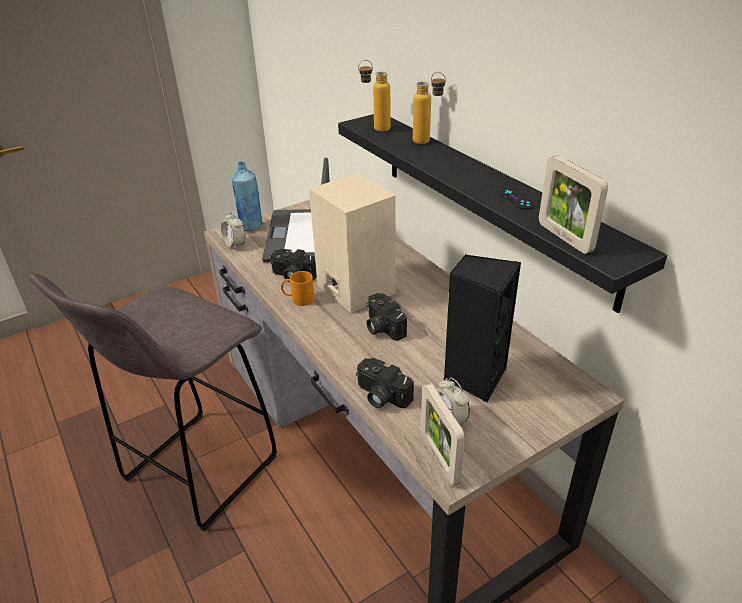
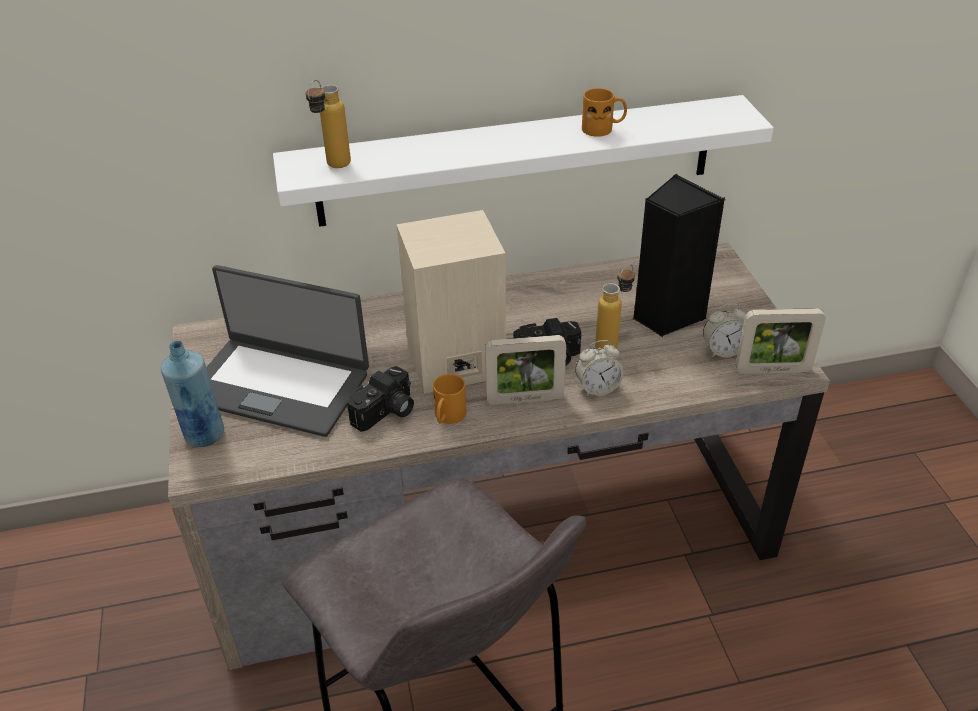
camera: 70 degrees left, 5 degrees up
(235, 244) = (247, 461): alarm clock -> alarm clock (597, 388)
(380, 396) = (669, 387): camera -> none
(427, 142) = (414, 142): bottle -> bottle (612, 343)
(489, 200) = (516, 161): black shelf -> white shelf
(516, 199) = (603, 129): black game controller -> orange mug
(564, 238) = (695, 127): picture frame -> picture frame (525, 399)

